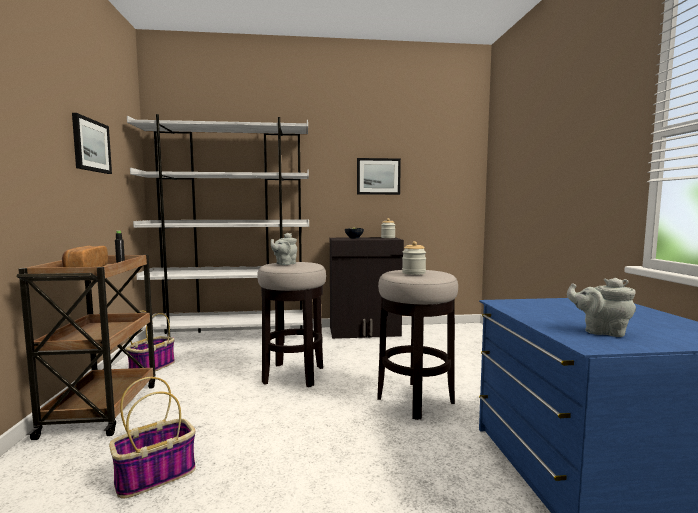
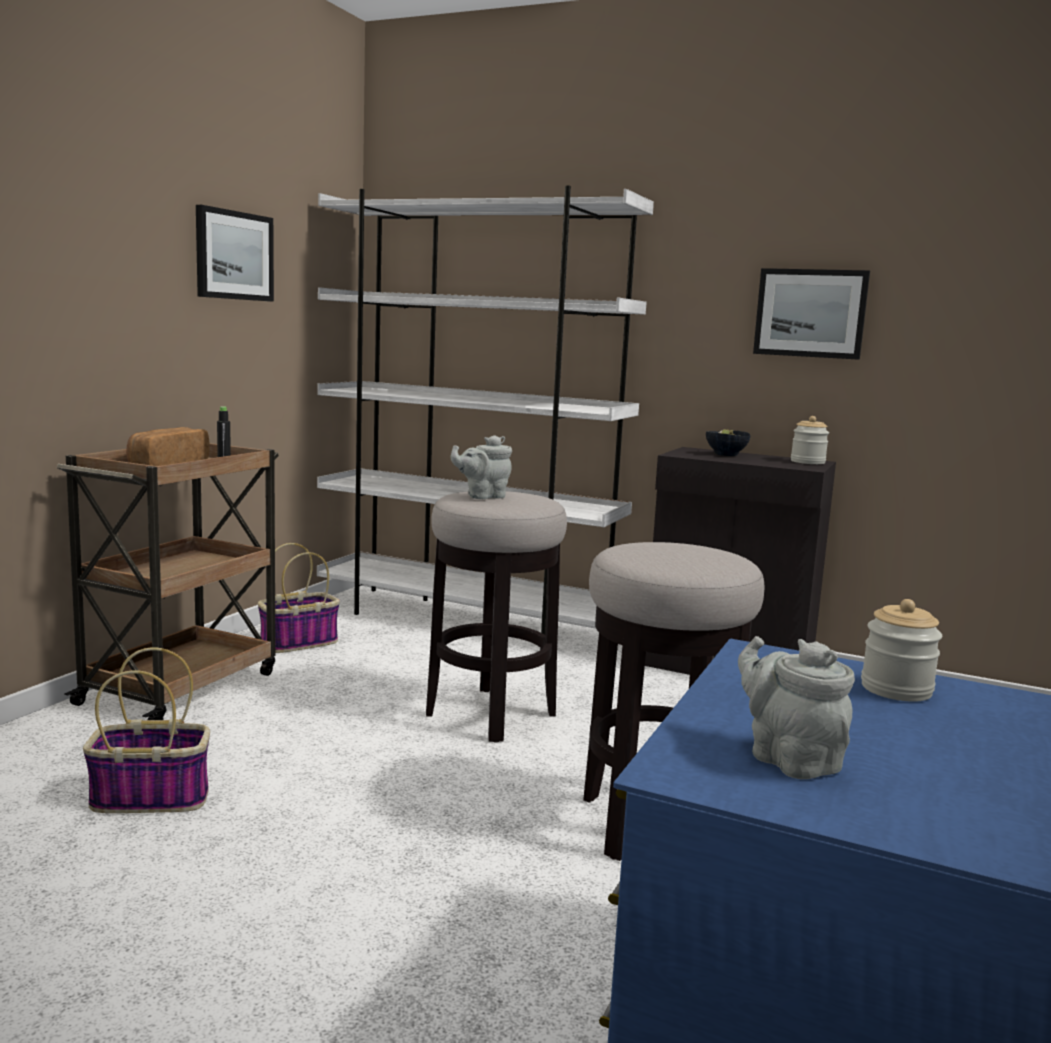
camera: 30 degrees right, 5 degrees up
(413, 273) = (659, 554): jar -> jar (896, 689)

